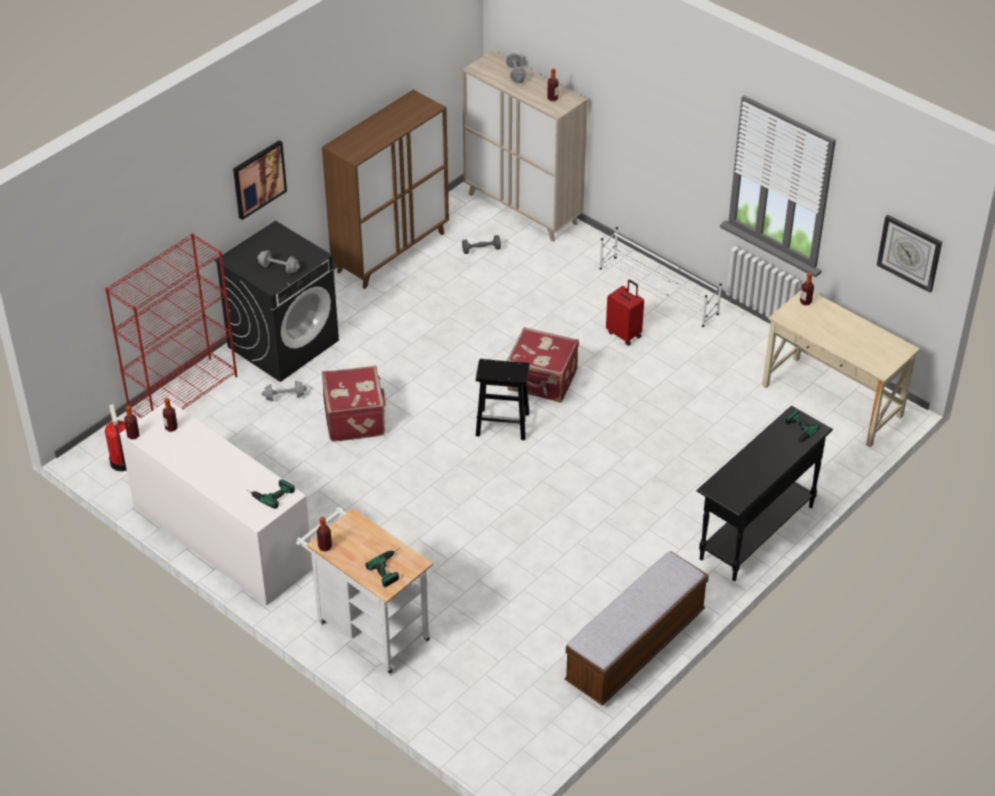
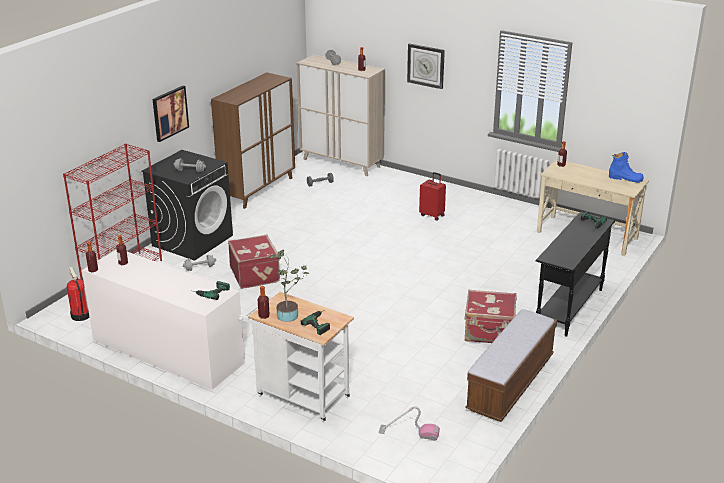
camera: 10 degrees left, 15 degrees down
(356, 549) = (290, 314): none -> potted plant
(487, 704) = (409, 433): none -> vacuum cleaner
(503, 424) = (364, 267): black stool -> none
(542, 381) = (384, 243): red suitcase -> red suitcase (489, 333)
(658, 291) = (446, 193): white shoe rack -> none
(887, 341) = (625, 178): none -> blue boot
(909, 252) = (633, 112): wall clock -> wall clock (426, 66)

